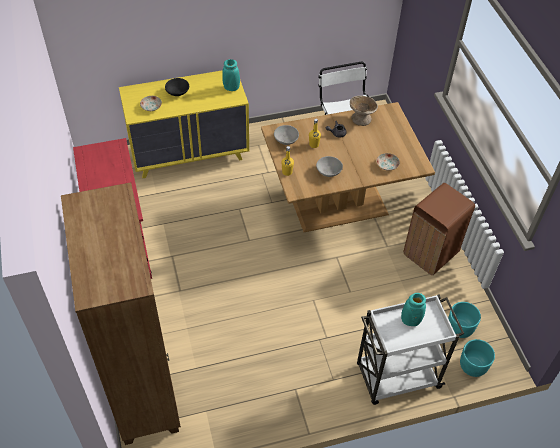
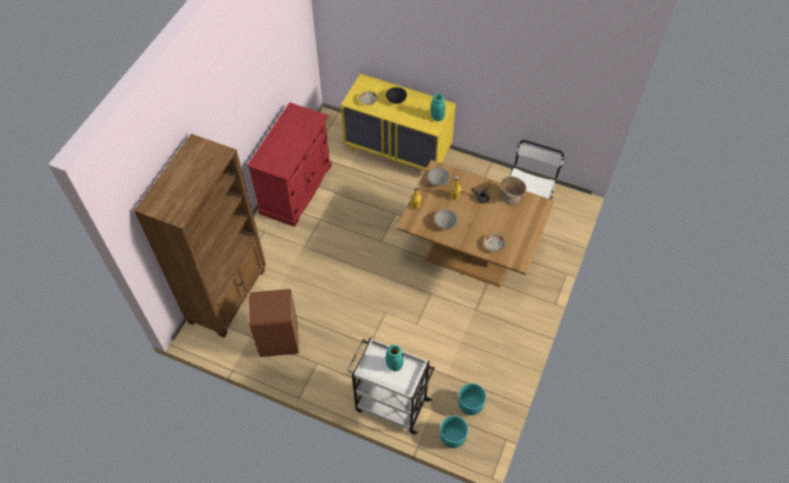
camera: 40 degrees right, 5 degrees up
(430, 253) = (503, 336): brown trash can -> brown trash can (278, 339)

